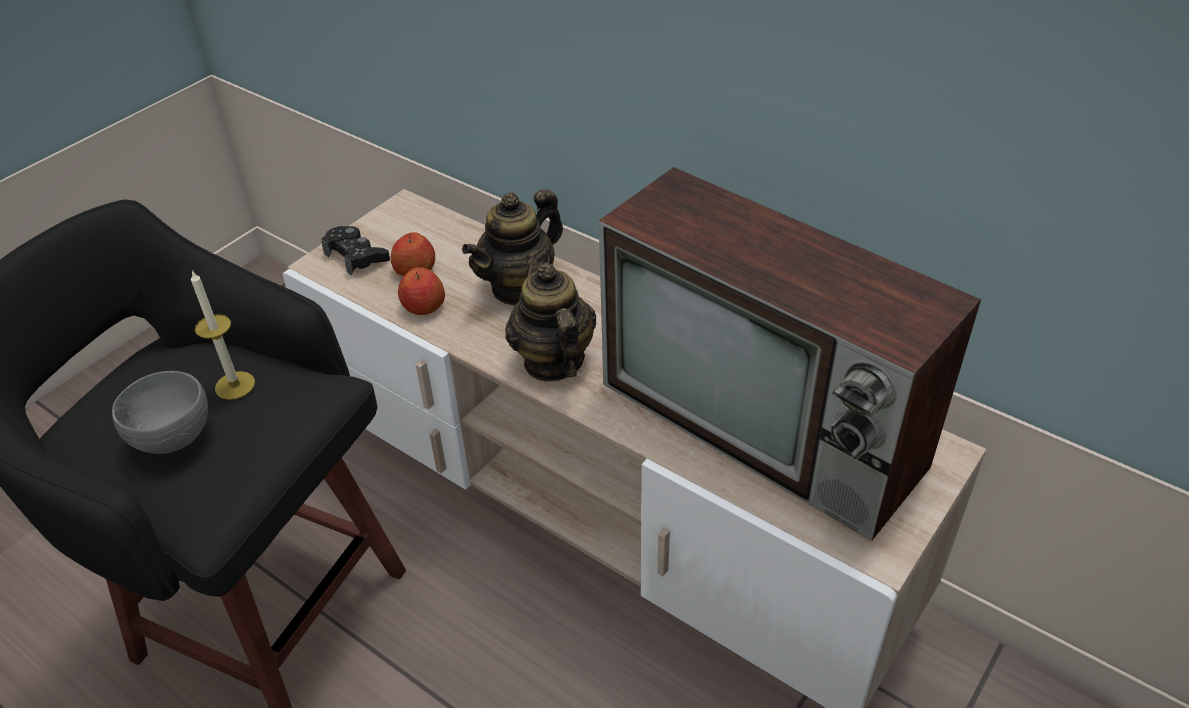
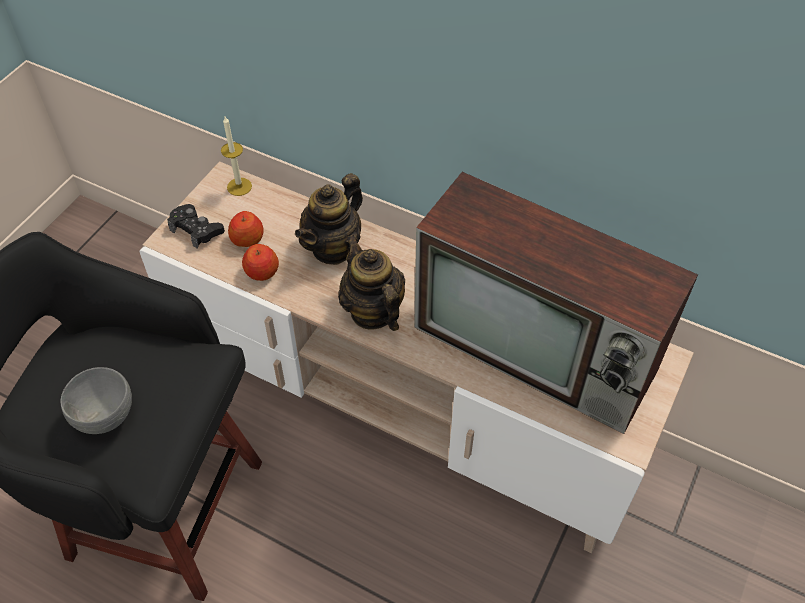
camera: 10 degrees left, 10 degrees up
(235, 385) = (139, 365): candle -> candle (239, 186)

